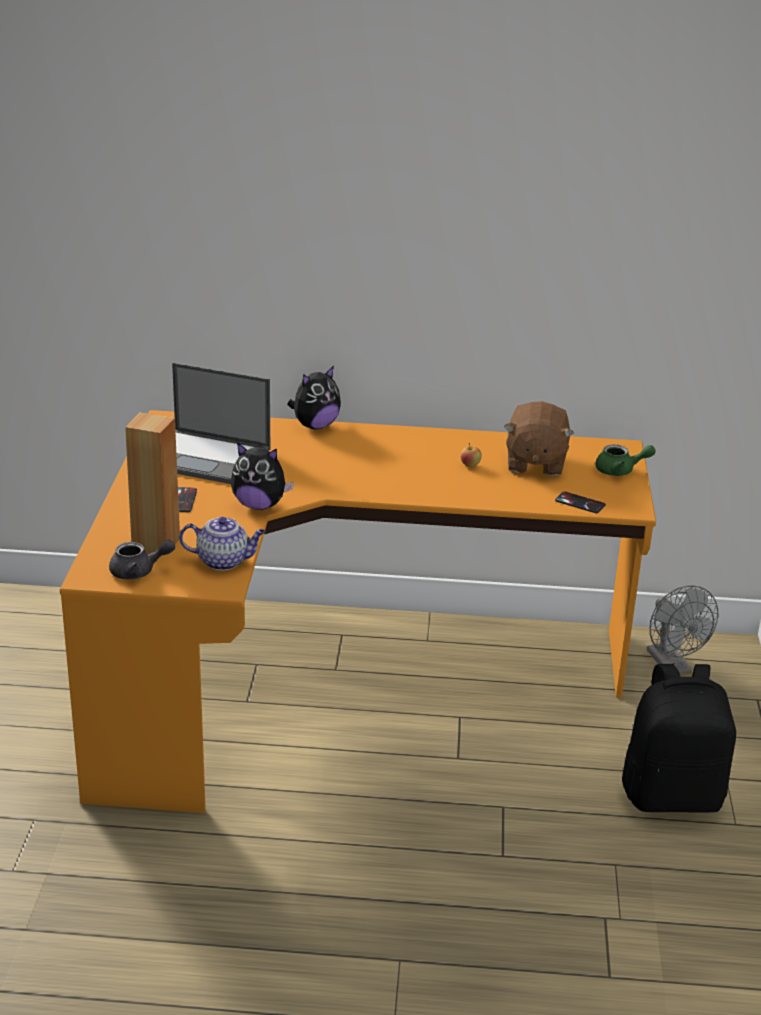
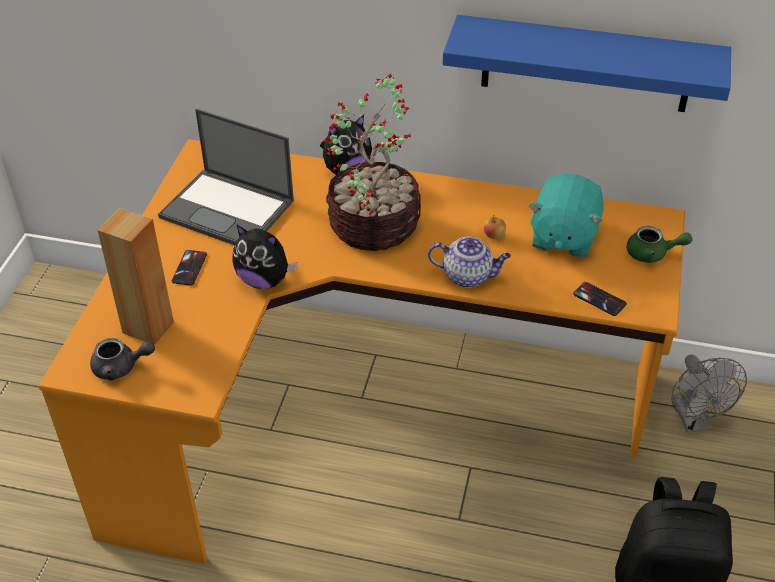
camera: 10 degrees right, 15 degrees up
(224, 561) = (210, 359): teapot -> teapot (468, 276)
(354, 462) = (375, 224): none -> potted plant
(535, 463) = (563, 237): brown plush toy -> turquoise plush toy
(542, 301) = (586, 64): none -> blue shelf

